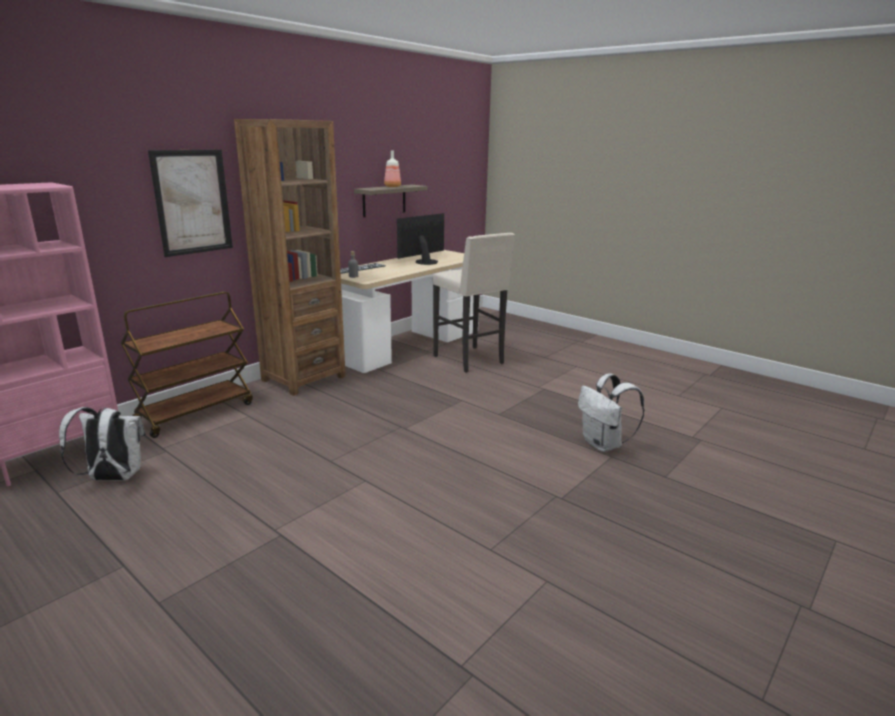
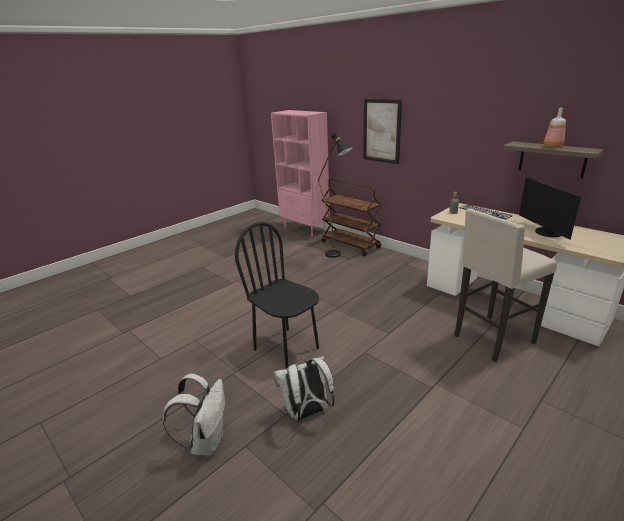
camera: 95 degrees right, 5 degrees up
(113, 478) = (287, 242): white backpack -> white backpack (206, 441)
(231, 425) = (337, 256): none -> black floor lamp
(303, 378) = (409, 266): brown bookcase -> none
(424, 262) = (546, 233): monitor -> monitor turned 150 degrees counterclockwise
(499, 461) = (286, 348): none -> black chair

